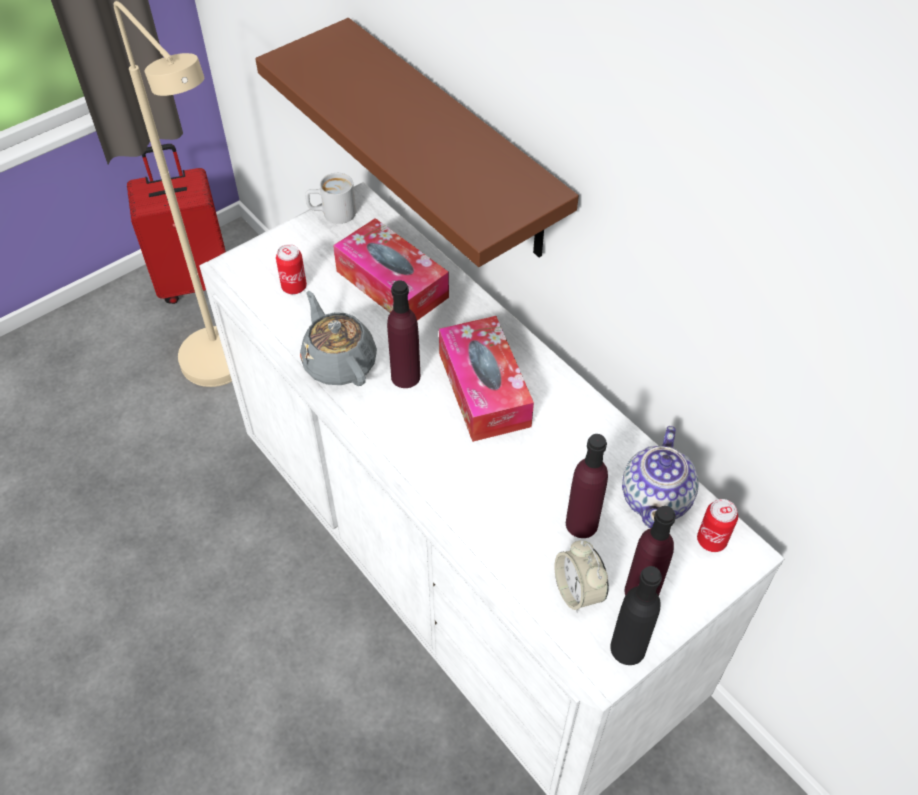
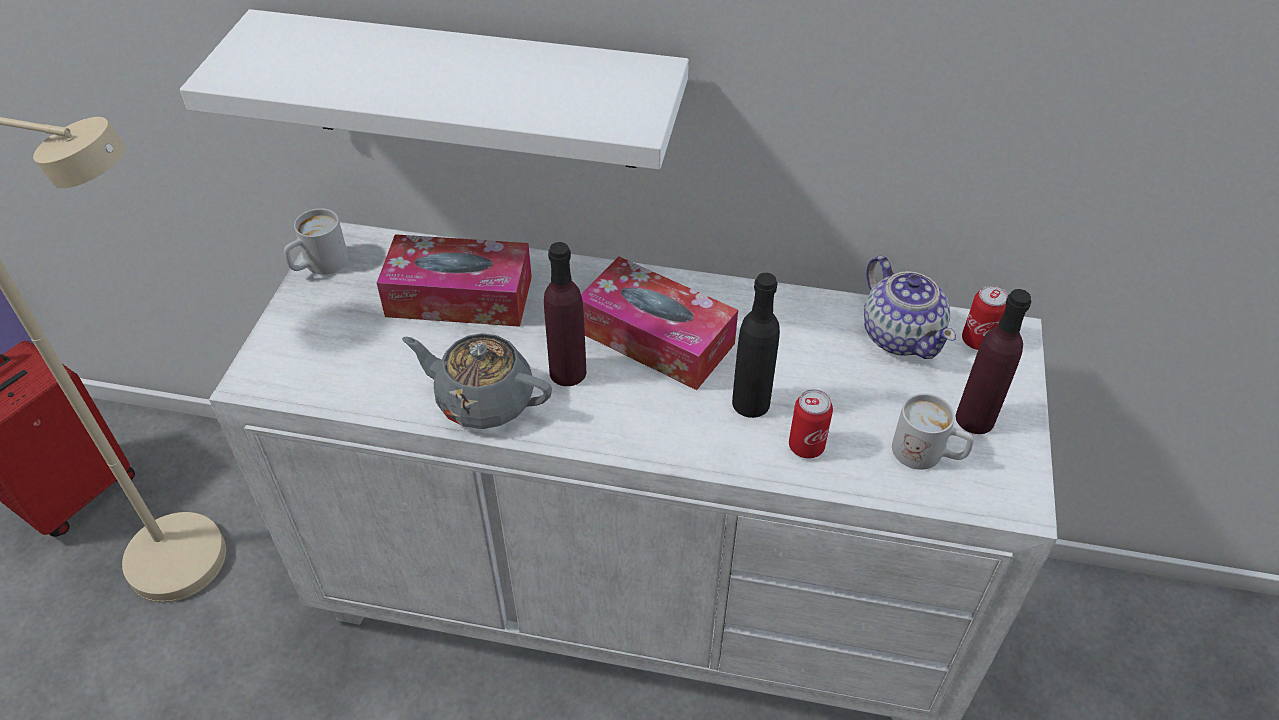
camera: 40 degrees left, 5 degrees down
(294, 287) = (352, 357): can -> can (806, 446)
(454, 142) = (470, 91): brown shelf -> white shelf
(578, 591) = (928, 454): alarm clock -> white mug
(581, 523) = (867, 397): purple bottle -> none
(627, 648) = (1016, 472): black bottle -> black bottle (750, 403)

